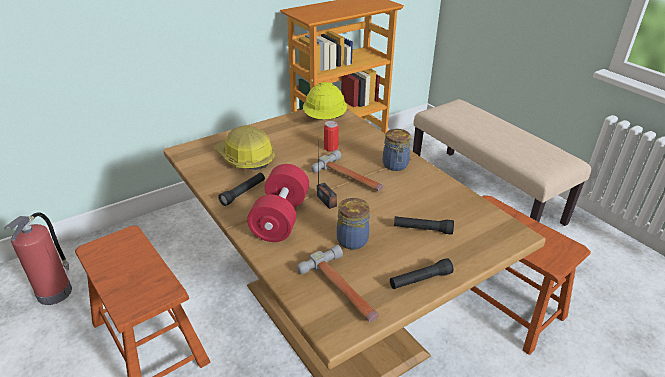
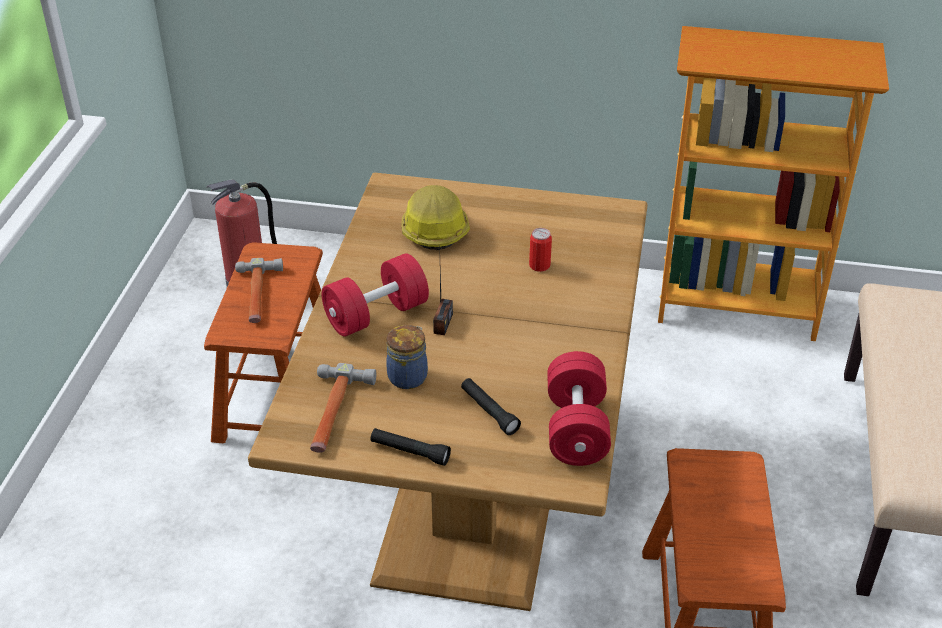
camera: 45 degrees right, 5 degrees up
(243, 193) = (379, 267): black flashlight -> none
(325, 119) = (591, 223): yellow hard hat -> none
(350, 178) = (505, 313): hammer -> hammer (258, 295)
(395, 165) = (577, 328): jar -> none
(472, 210) = (576, 428): none -> red dumbbell

